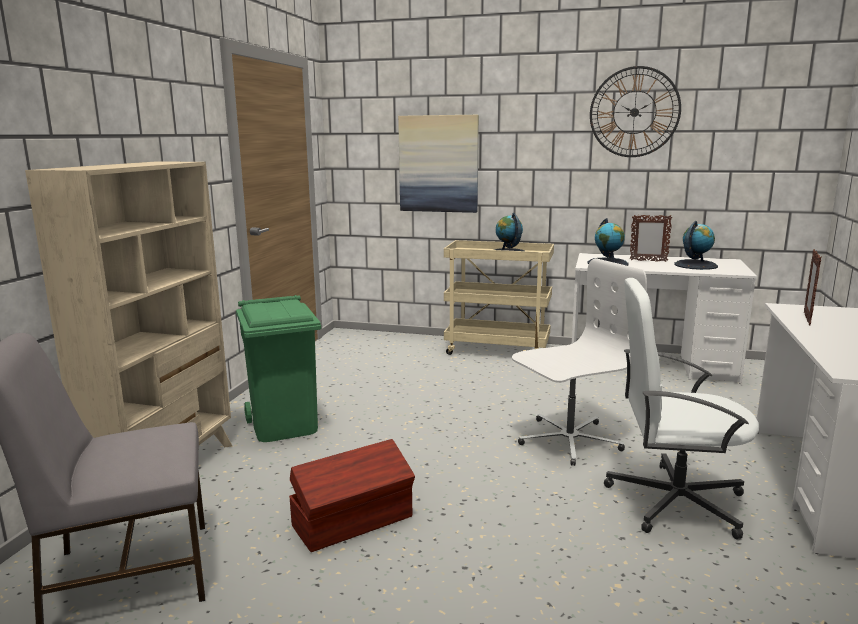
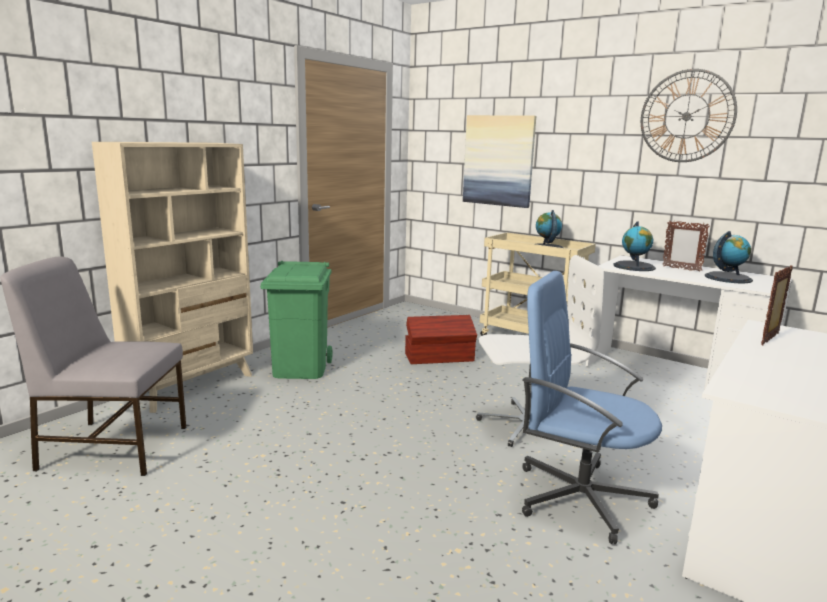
camera: 20 degrees right, 0 degrees up
(354, 521) = (290, 448): brown storage box -> brown storage box (440, 358)
(673, 501) = (579, 497): white office chair -> blue office chair

